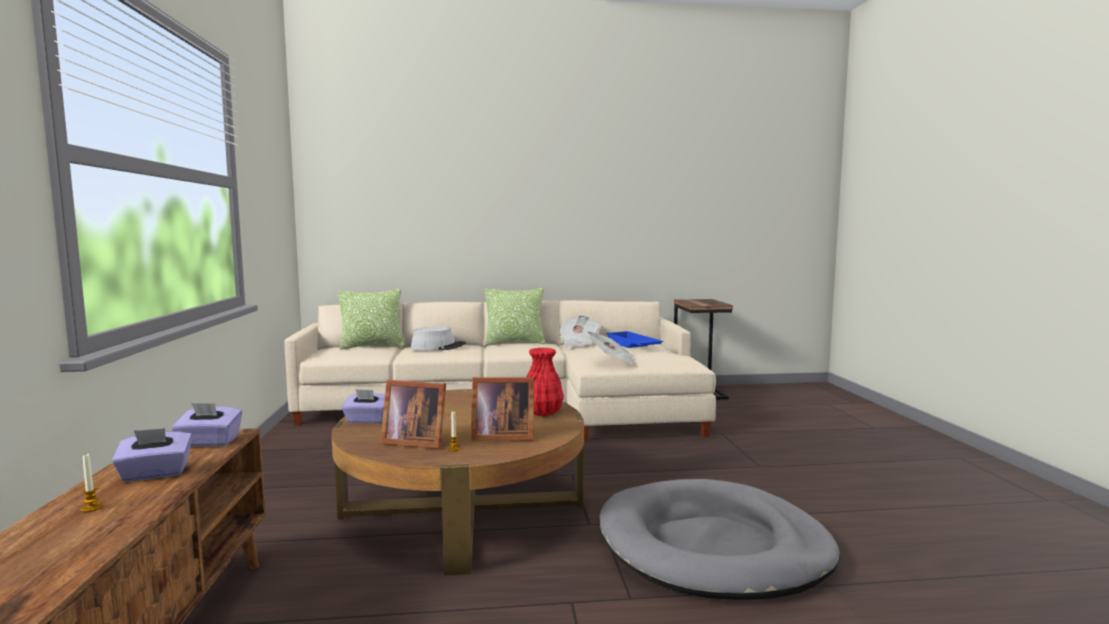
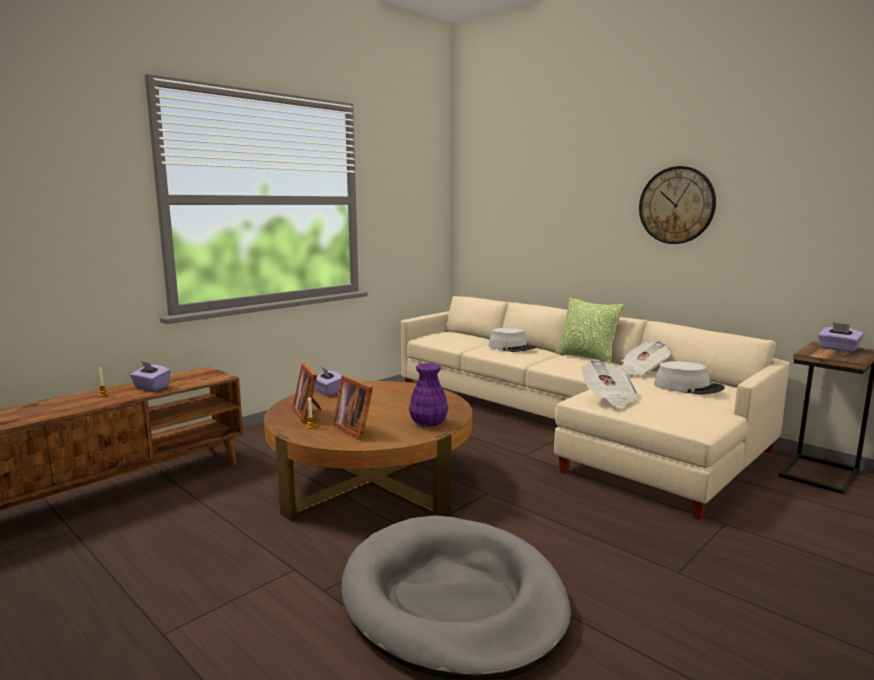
camera: 50 degrees right, 5 degrees up
(209, 442) = (204, 378): purple tissue box -> purple tissue box (838, 349)
(372, 346) = (474, 336): pillow -> none
(542, 412) = (428, 423): red vase -> purple vase
(563, 200) = (676, 205): none -> wall clock
(632, 345) = (688, 387): blue tray -> grey hat

